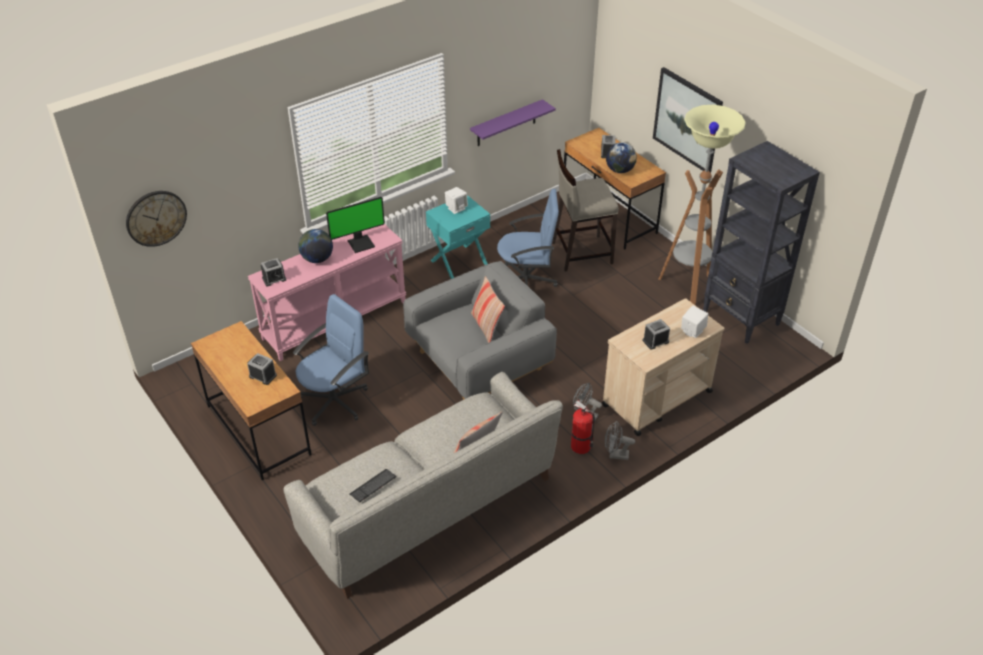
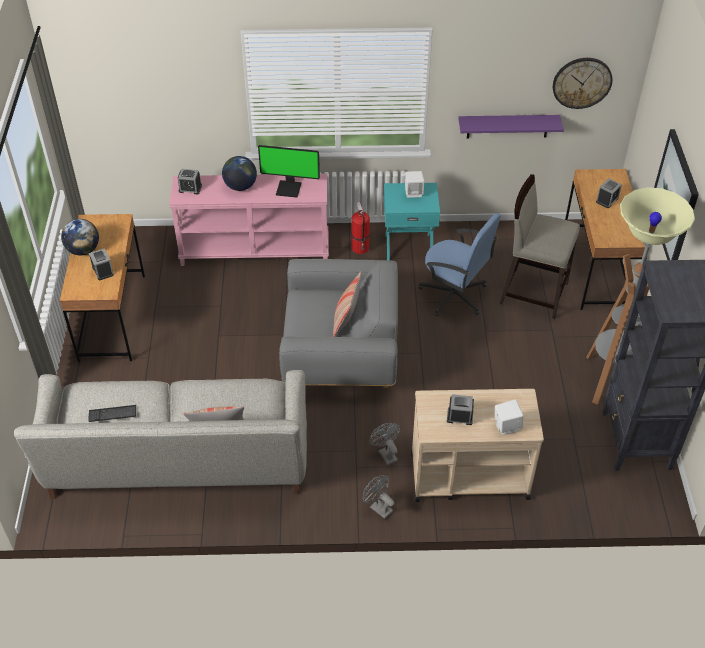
camera: 35 degrees right, 5 degrees up
(156, 218) = (93, 91): wall clock -> wall clock (582, 82)
(335, 401) = (191, 324): blue office chair -> none
(581, 446) = (355, 482): fire extinguisher -> fire extinguisher (360, 248)
(620, 170) = (601, 224): globe -> globe (83, 250)

